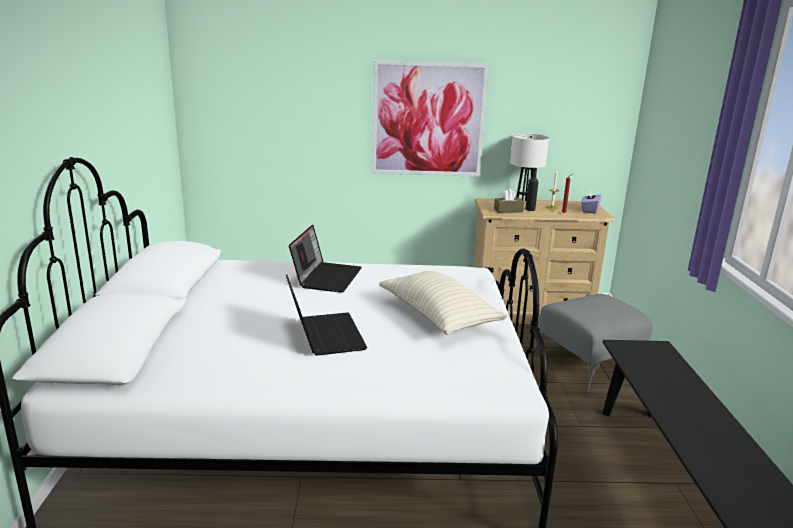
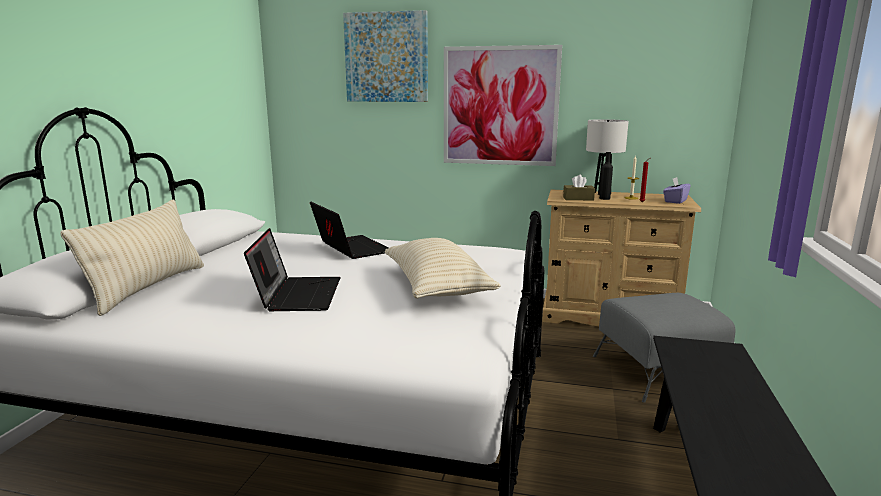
camera: 15 degrees right, 5 degrees down
(173, 339) = (148, 288): none -> beige pillow
(312, 68) = (386, 57): none -> picture
(326, 277) = (350, 248): laptop -> laptop turned 60 degrees counterclockwise

